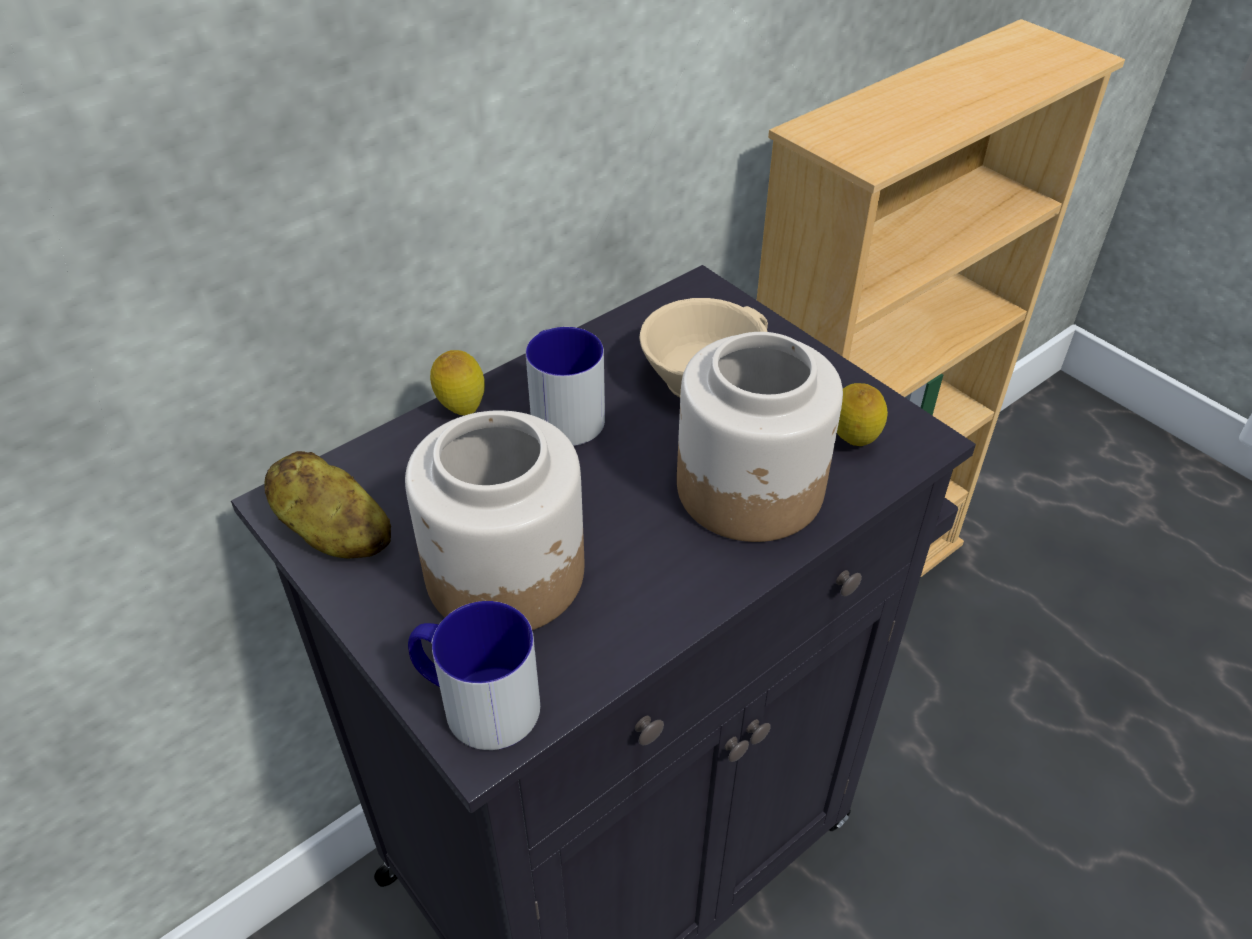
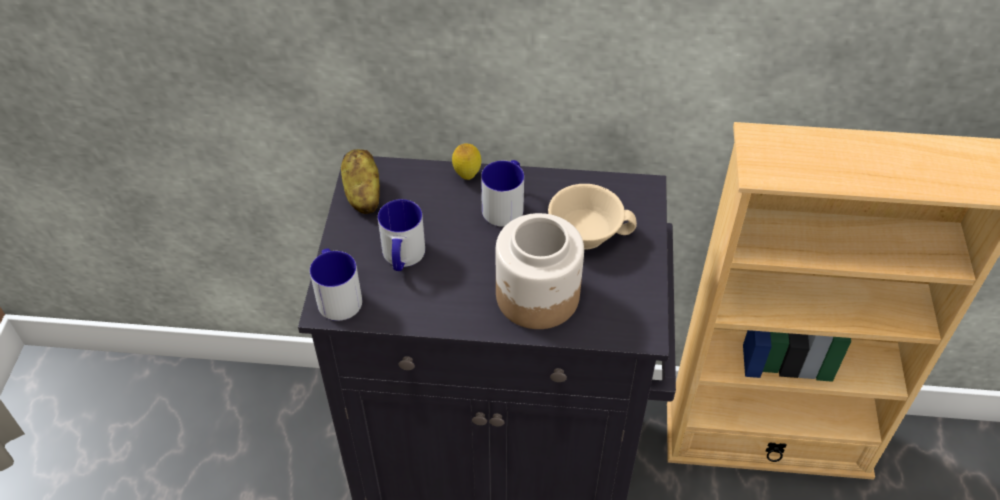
camera: 45 degrees right, 5 degrees up
(507, 573) = (402, 257): jar -> mug
(853, 442) = (610, 311): lemon -> none

